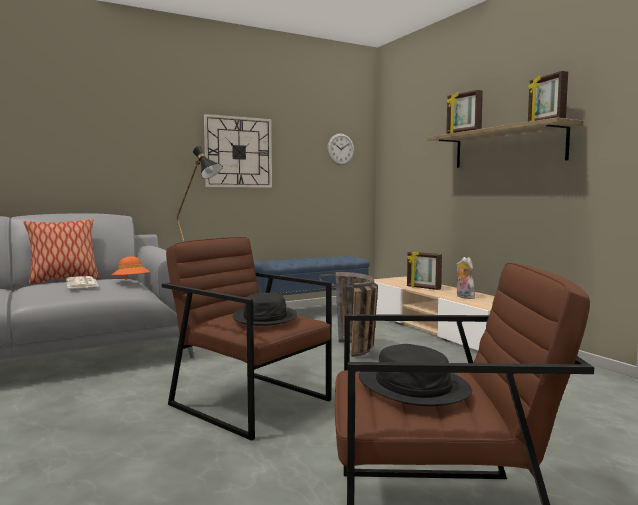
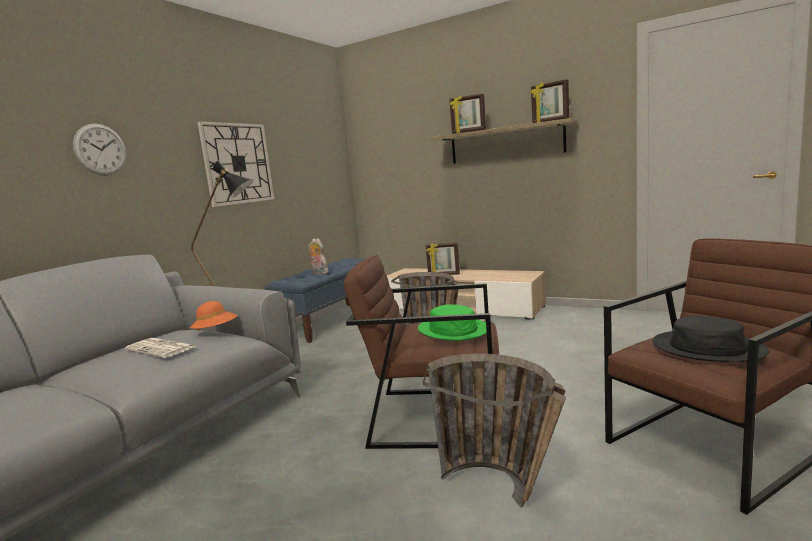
camera: 30 degrees left, 5 degrees up
(64, 280) = (108, 352): pillow -> none
(197, 469) = (504, 490): none -> basket
(265, 317) = (453, 330): black hat -> green hat
(340, 149) = (323, 152): wall clock -> wall clock (100, 149)
(463, 297) = (490, 276): plush toy -> plush toy (319, 273)

